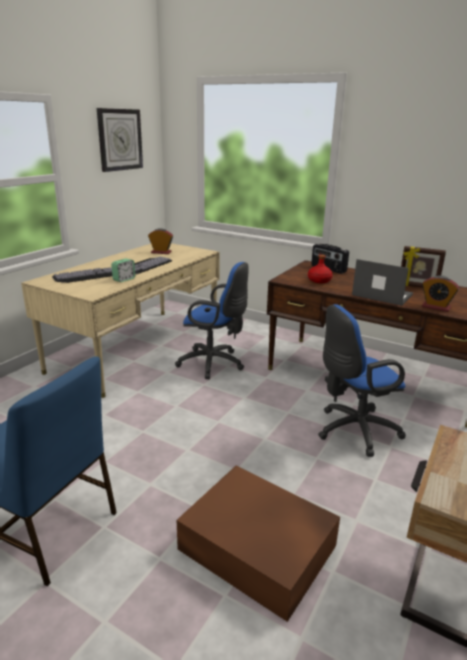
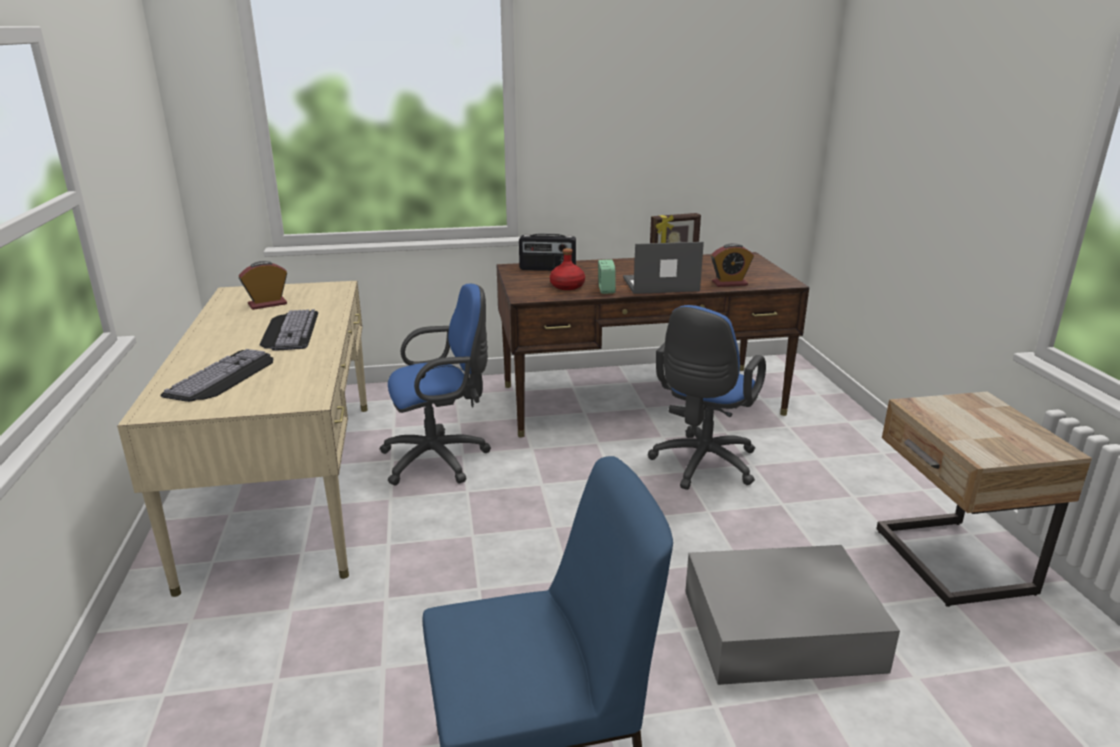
camera: 40 degrees left, 0 degrees up
(120, 140) = (125, 106): wall clock -> none
(124, 279) = (304, 362): alarm clock -> alarm clock (606, 290)
(258, 549) = (784, 630): brown storage box -> grey storage box

